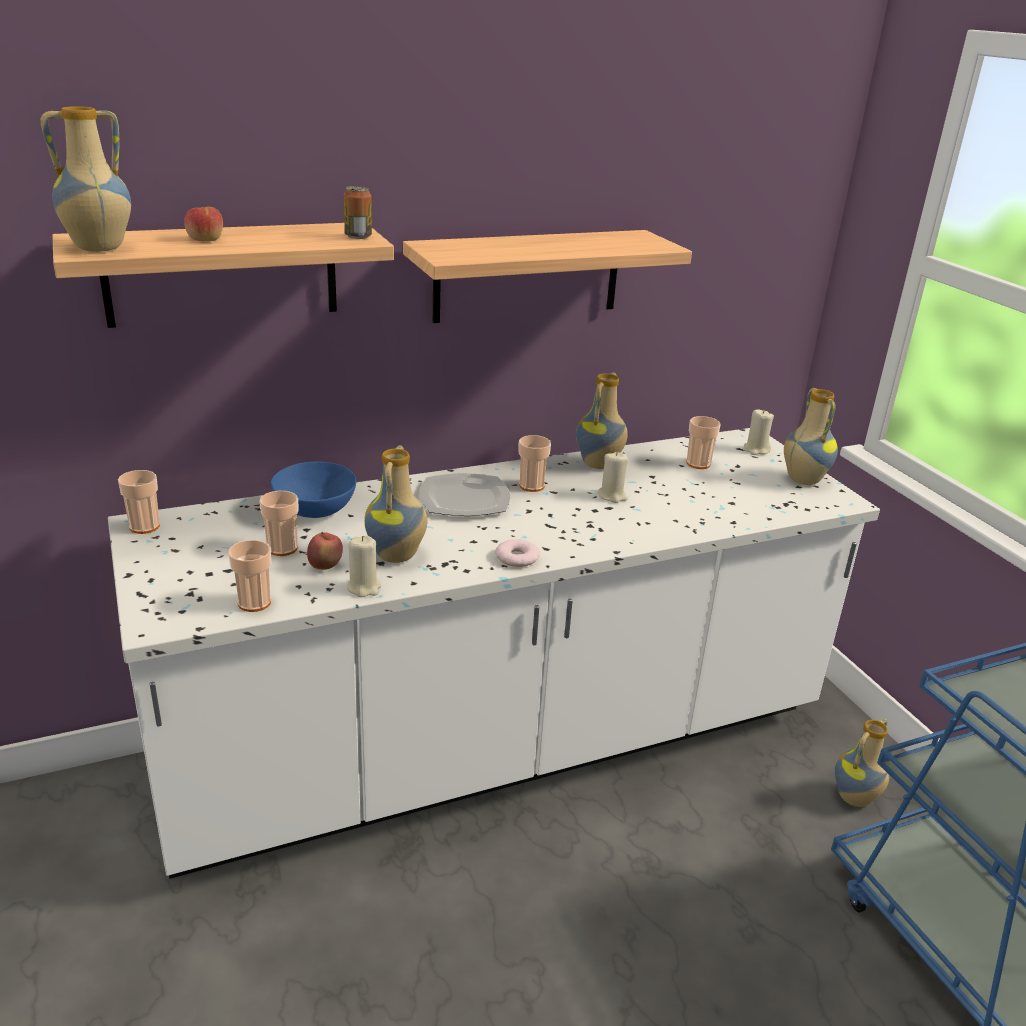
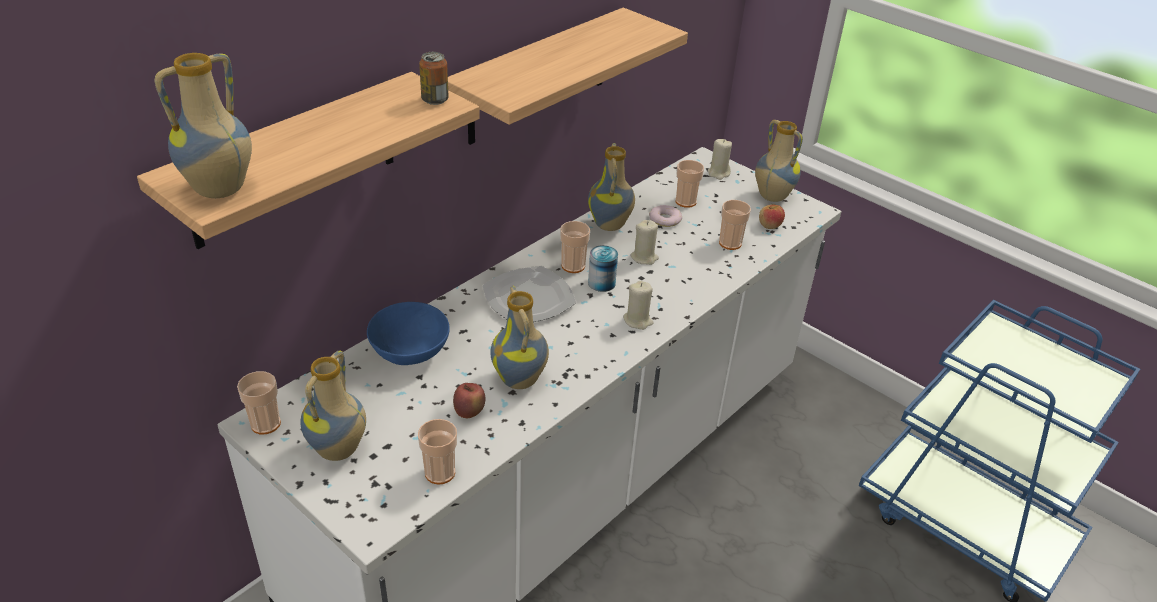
camera: 25 degrees left, 10 degrees up
(205, 239) = (303, 144): apple -> apple (769, 225)
(282, 548) = (415, 405): cup -> cup (730, 243)
(364, 587) = (519, 423): beige candle -> beige candle (638, 321)
(517, 557) = (617, 348): donut -> donut (665, 219)
(549, 505) = (601, 283): none -> can
(855, 799) = (846, 434): vase -> vase (339, 450)

